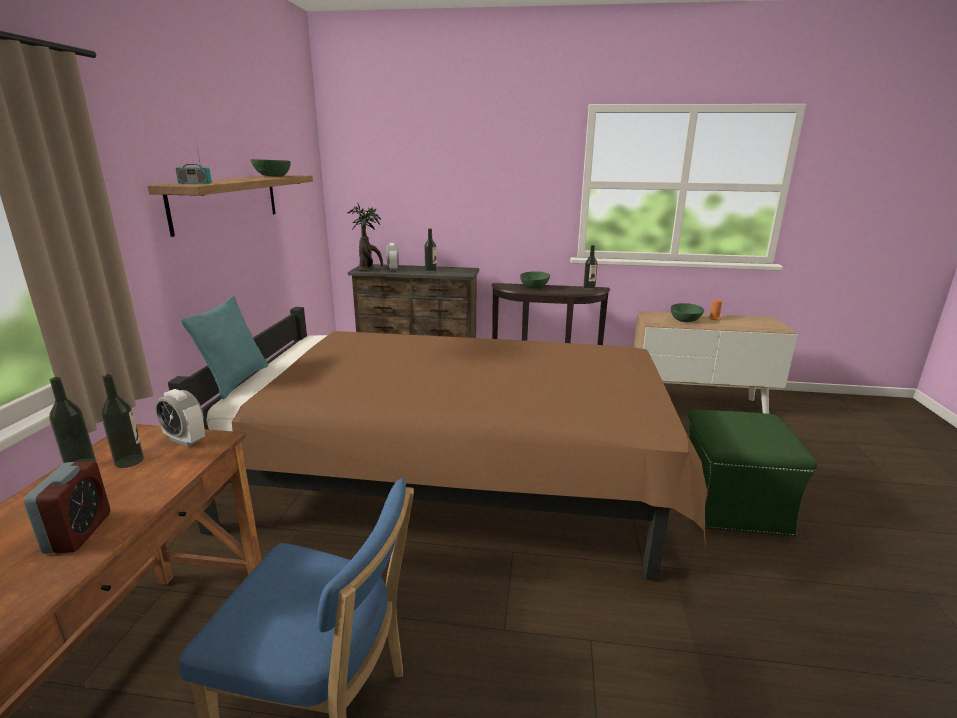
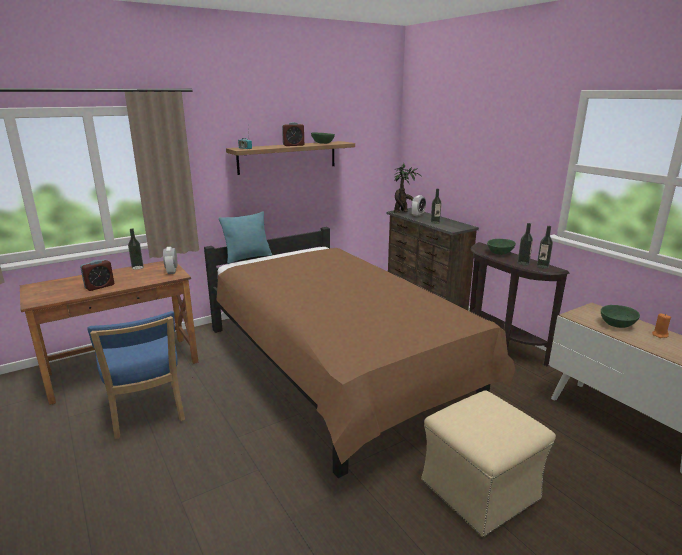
camera: 50 degrees right, 0 degrees up
(129, 461) = (147, 272): bottle -> bottle (523, 263)
(247, 179) = (293, 145): none -> alarm clock
(732, 504) = (480, 489): green ottoman -> beige ottoman

